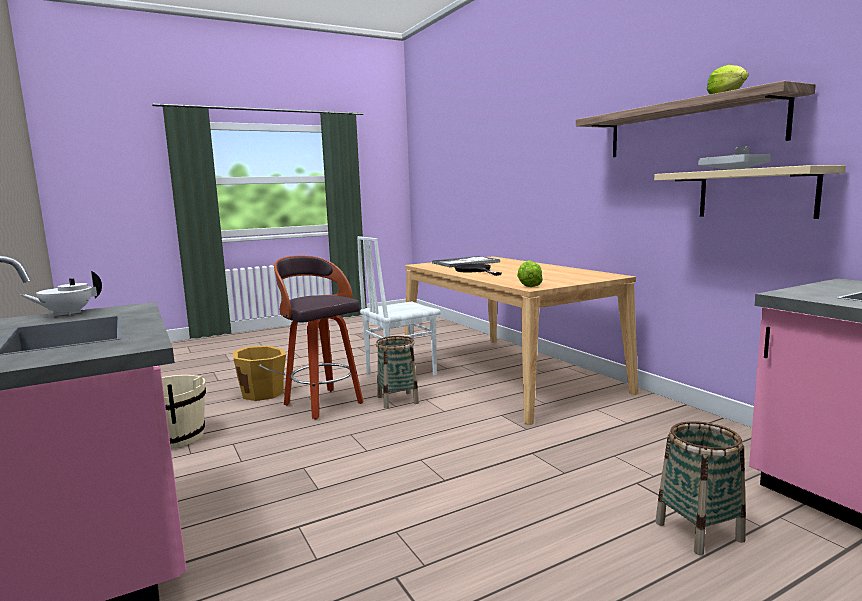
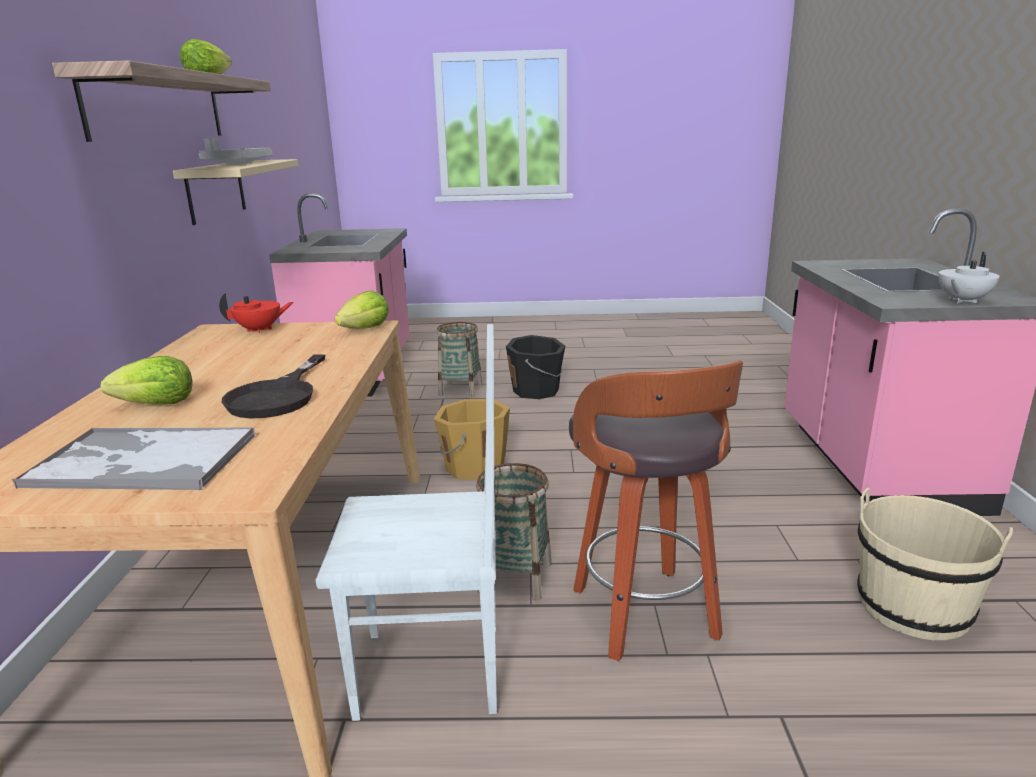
camera: 150 degrees left, 10 degrees up
(67, 314) = (962, 300): white teapot -> white teapot turned 150 degrees clockwise
(264, 393) = (772, 715): orange bucket -> orange bucket (473, 467)
(510, 265) = (157, 405): none -> lettuce
(587, 278) = (260, 330): none -> red teapot
(601, 568) = (537, 390): none -> black bucket

